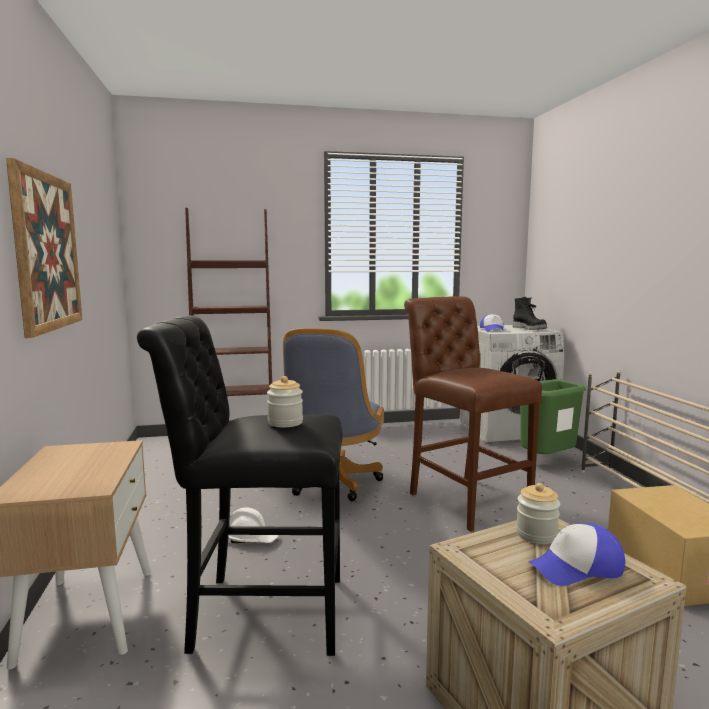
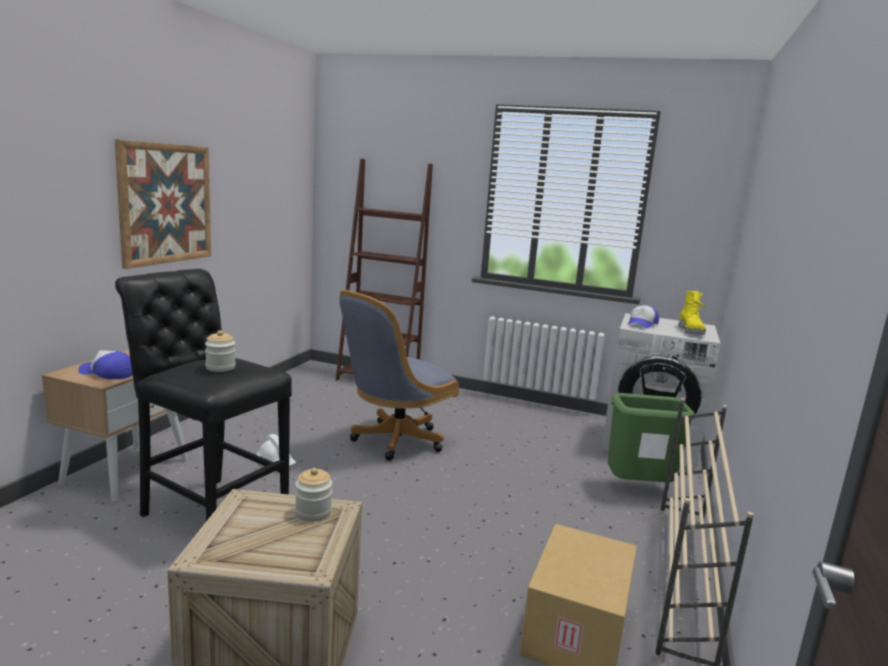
camera: 30 degrees right, 5 degrees up
(464, 499) = (487, 493): brown stool -> none
(530, 329) = (691, 331): black boot -> yellow boot
(576, 568) = (285, 542): cap -> cap (107, 373)

